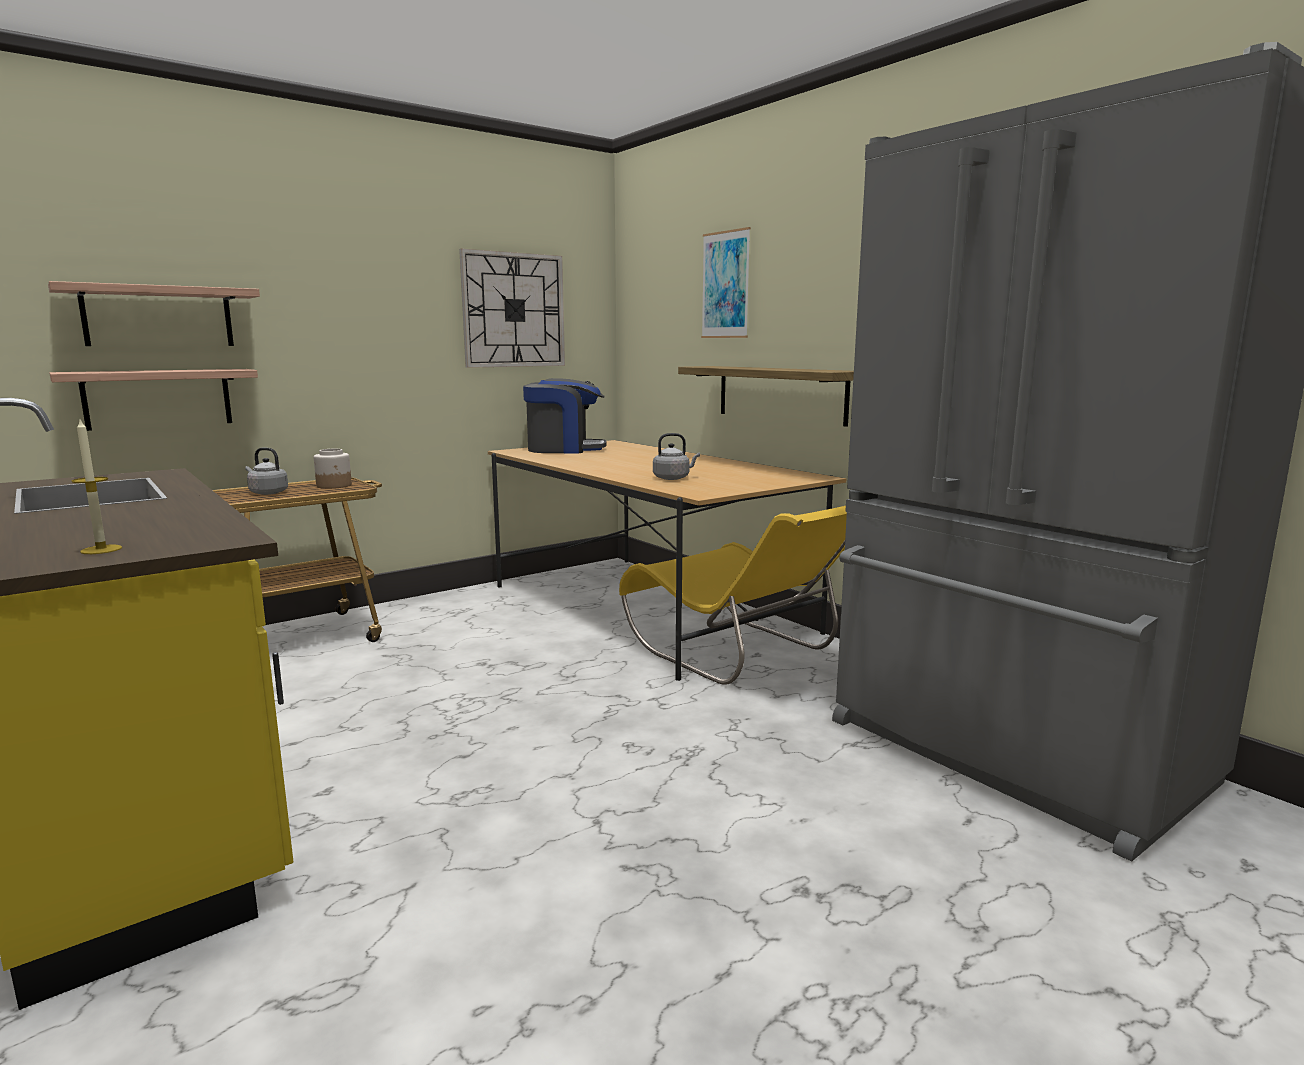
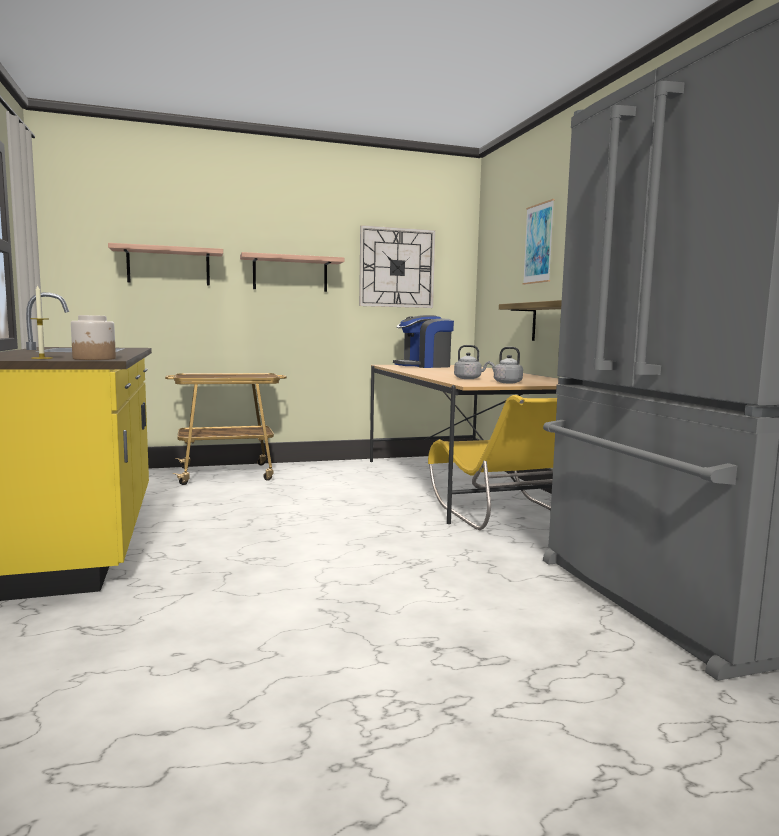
camera: 20 degrees right, 5 degrees down
(158, 398) = (163, 315): shelf -> shelf (290, 274)
(267, 492) = (214, 376): grey kettle -> grey kettle (506, 382)
(334, 485) = (257, 375): jar -> jar (94, 359)
(564, 449) = (424, 366): coffee machine -> coffee machine turned 135 degrees clockwise

